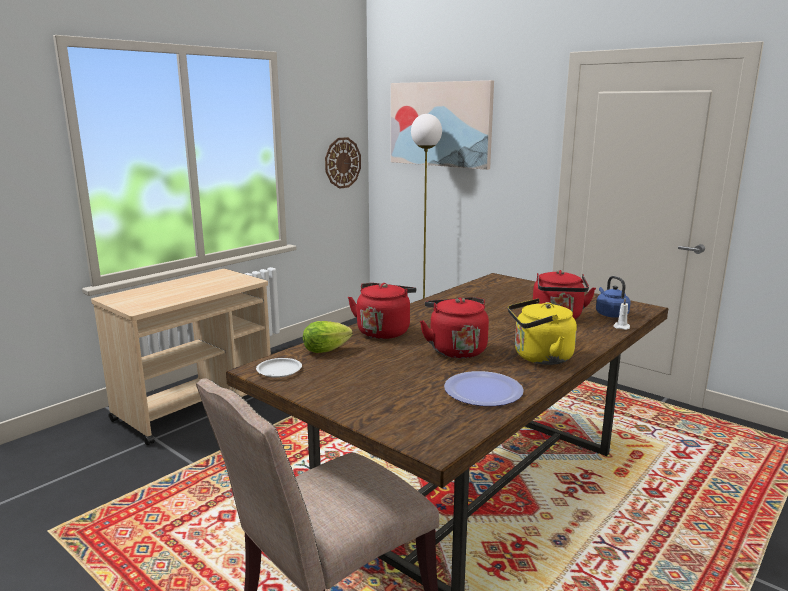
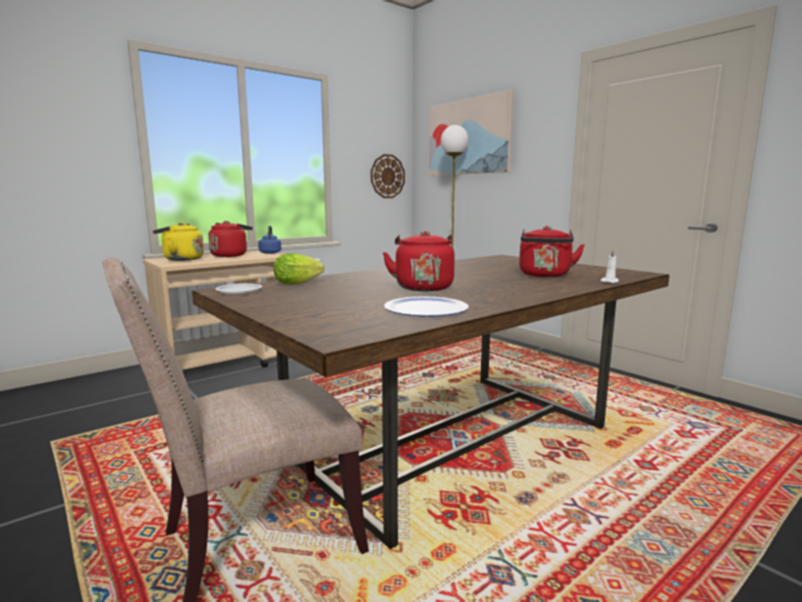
camera: 10 degrees right, 5 degrees down
(384, 331) = (364, 276): red kettle -> red kettle (230, 255)
(539, 357) = (505, 294): yellow kettle -> yellow kettle (181, 259)
(610, 314) = (602, 275): blue kettle -> blue kettle (270, 253)

